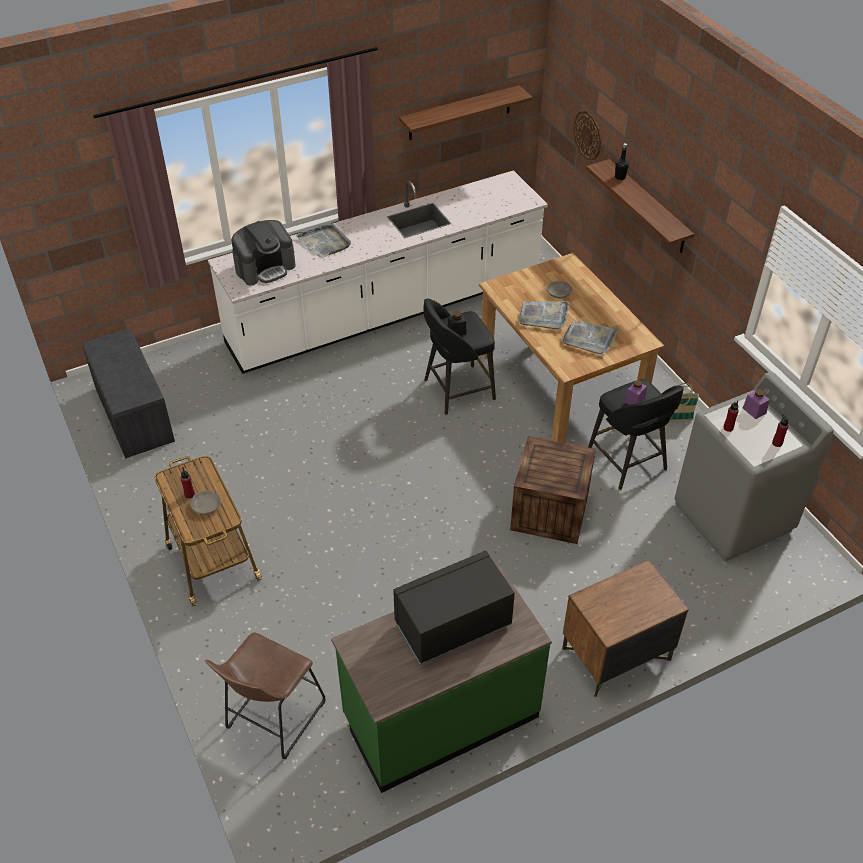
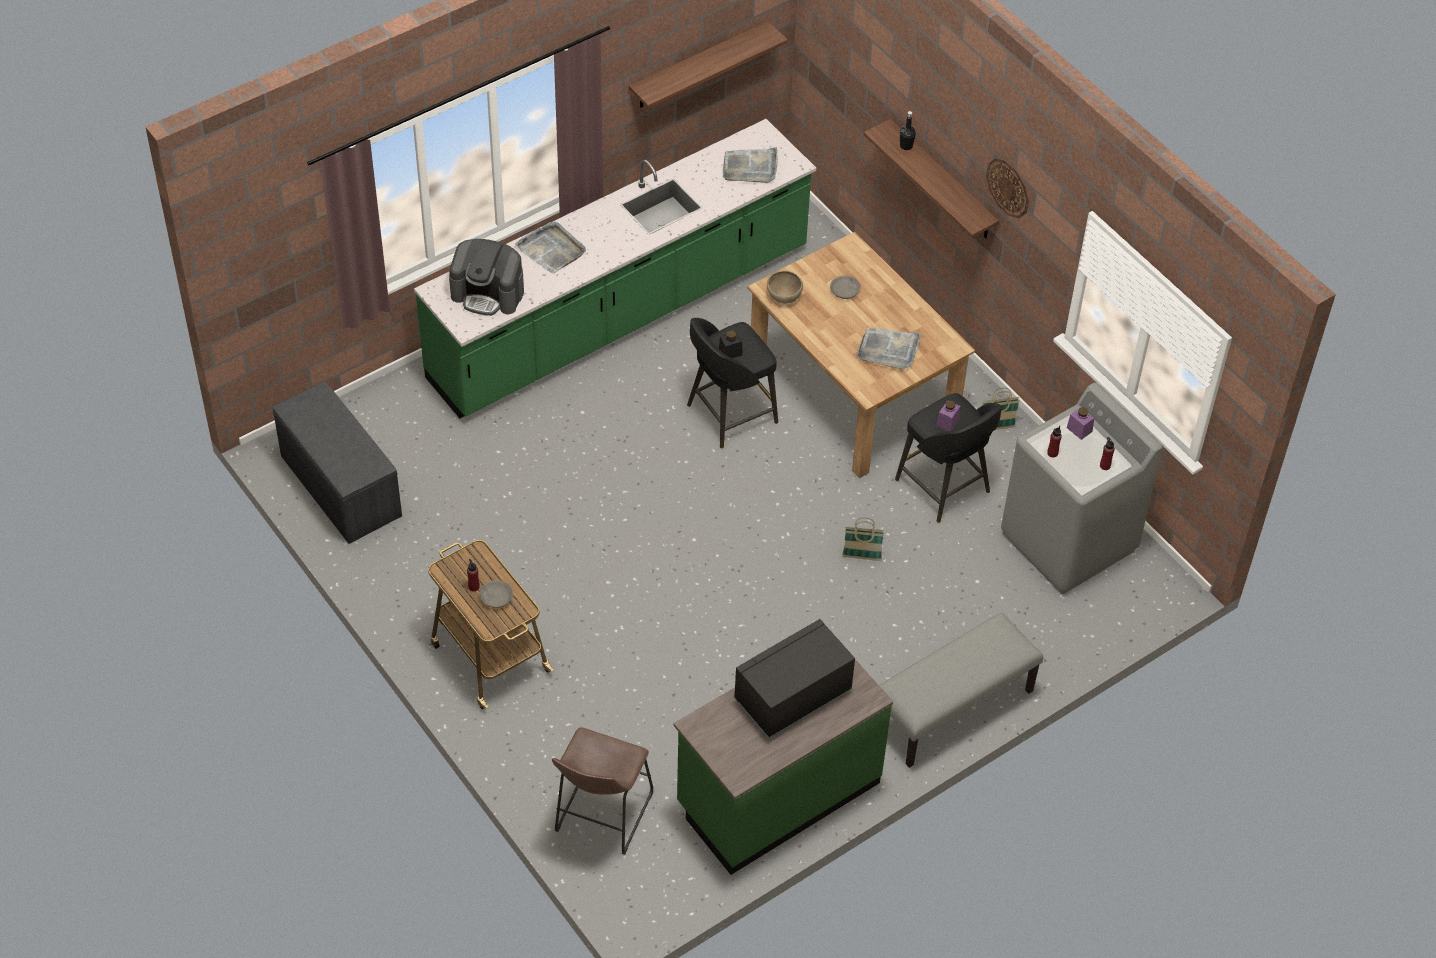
camera: 10 degrees left, 5 degrees up
(265, 268) = (488, 293): coffee machine -> coffee machine turned 60 degrees clockwise
(386, 313) = (620, 315): white counter -> green counter
(507, 294) = (783, 298): none -> brown bowl
(543, 316) = (831, 324): grey tray -> grey tray (750, 167)
(549, 511) = (861, 557): crate -> basket
(587, 135) = (860, 86): wall clock -> wall clock (1008, 187)
(615, 655) = (952, 710): brown nightstand -> grey bench

